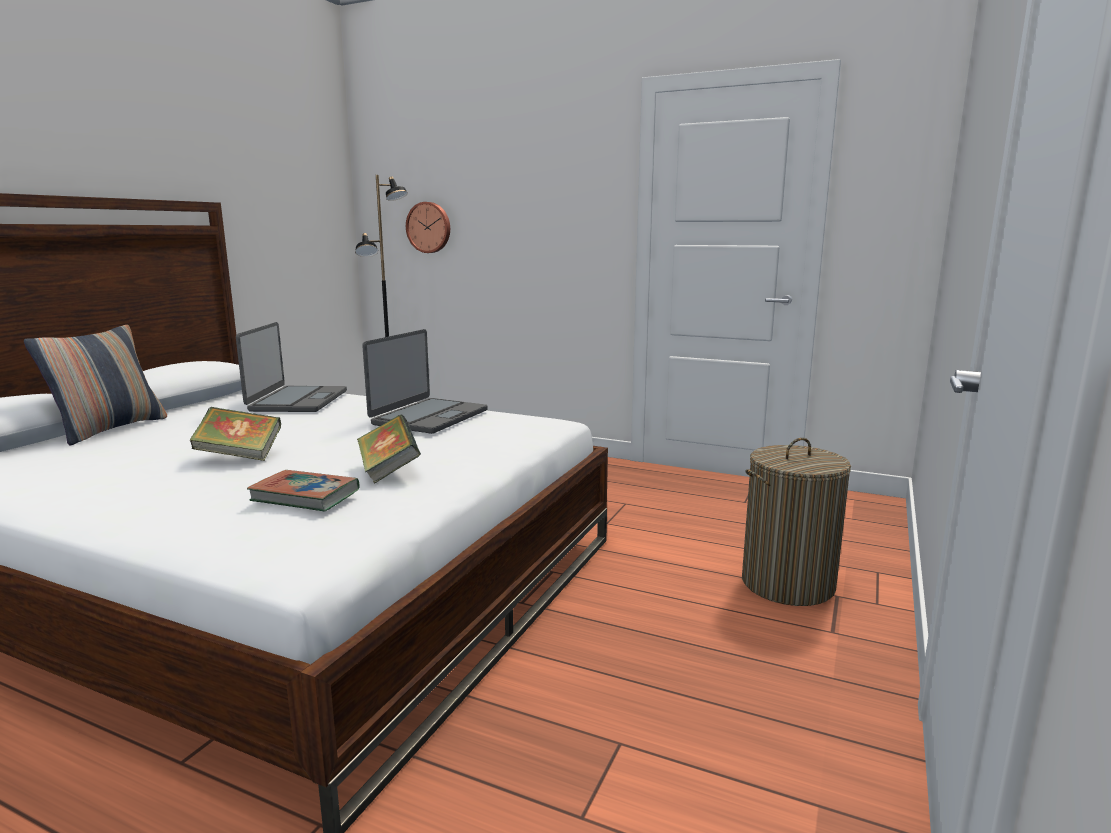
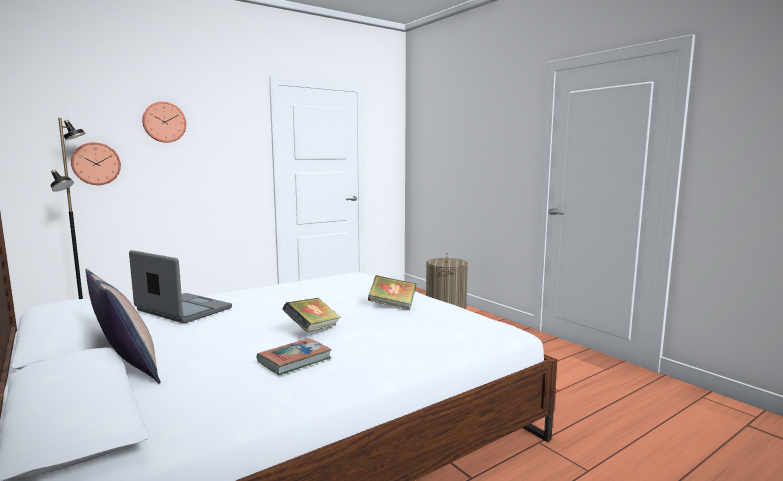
camera: 60 degrees left, 5 degrees down
(305, 496) = (421, 320): book -> book (294, 360)
(429, 417) = (302, 289): laptop -> none
(496, 171) = (164, 122): none -> wall clock

